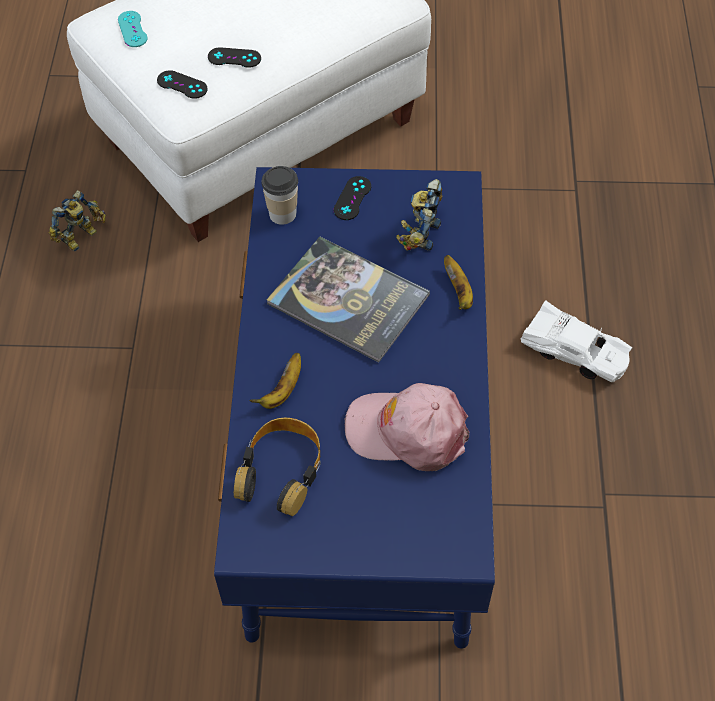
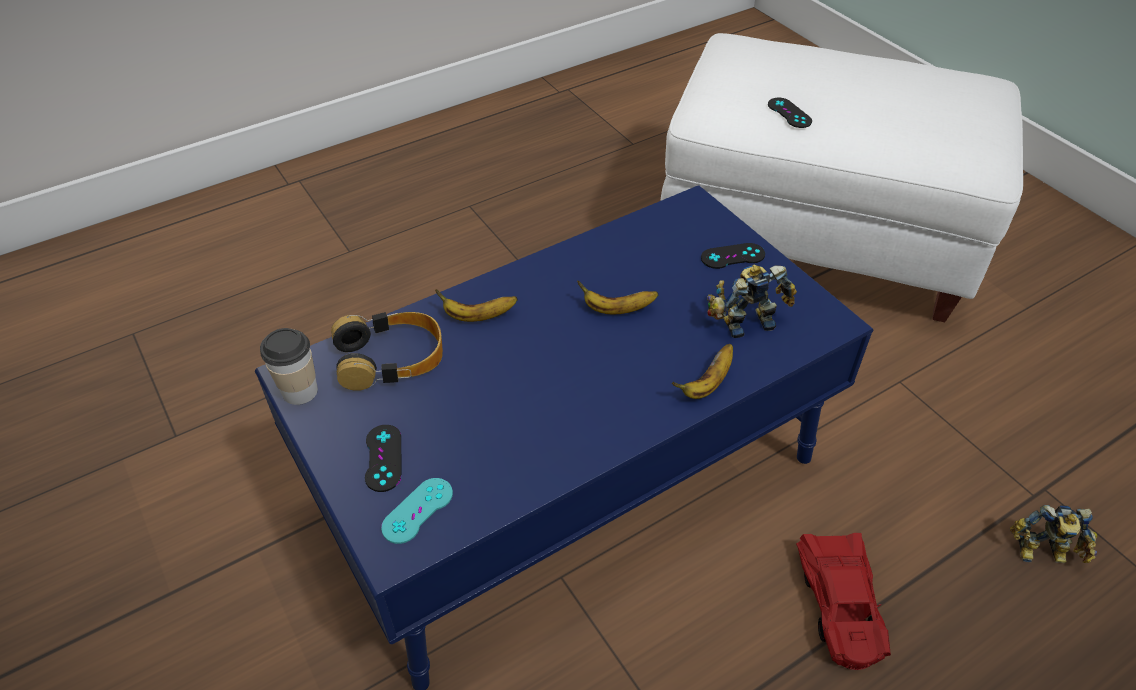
camera: 55 degrees right, 10 degrees down
(82, 237) = (607, 201): toy robot -> toy robot (1043, 554)
(132, 29) = (747, 54): turquoise game controller -> turquoise game controller (417, 510)
(182, 85) = (726, 102): black game controller -> black game controller (383, 458)
(282, 214) = (666, 223): cup -> cup (300, 391)
(348, 300) = (617, 309): book -> banana
(407, 431) = (505, 427): pink cap -> none
(574, 352) = (839, 605): white toy car -> red toy car

